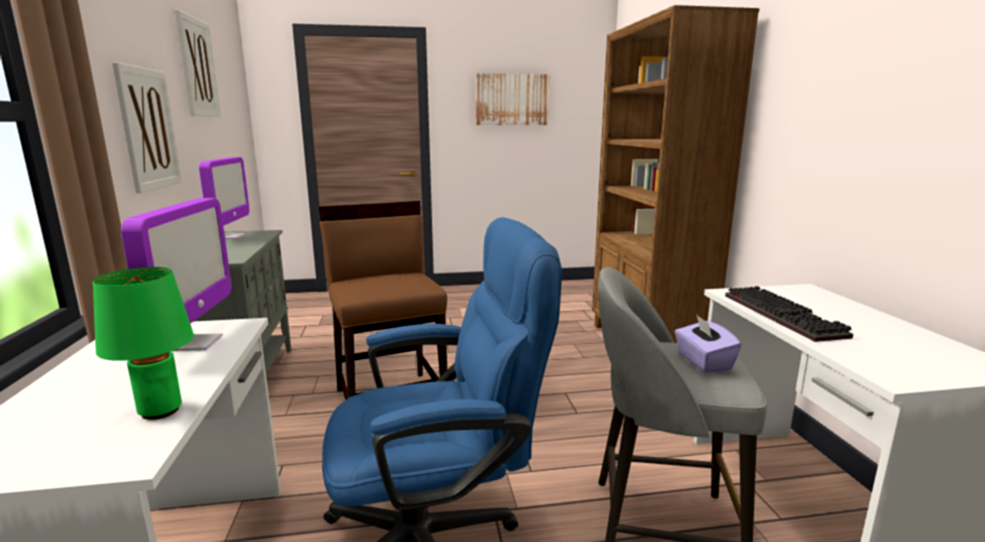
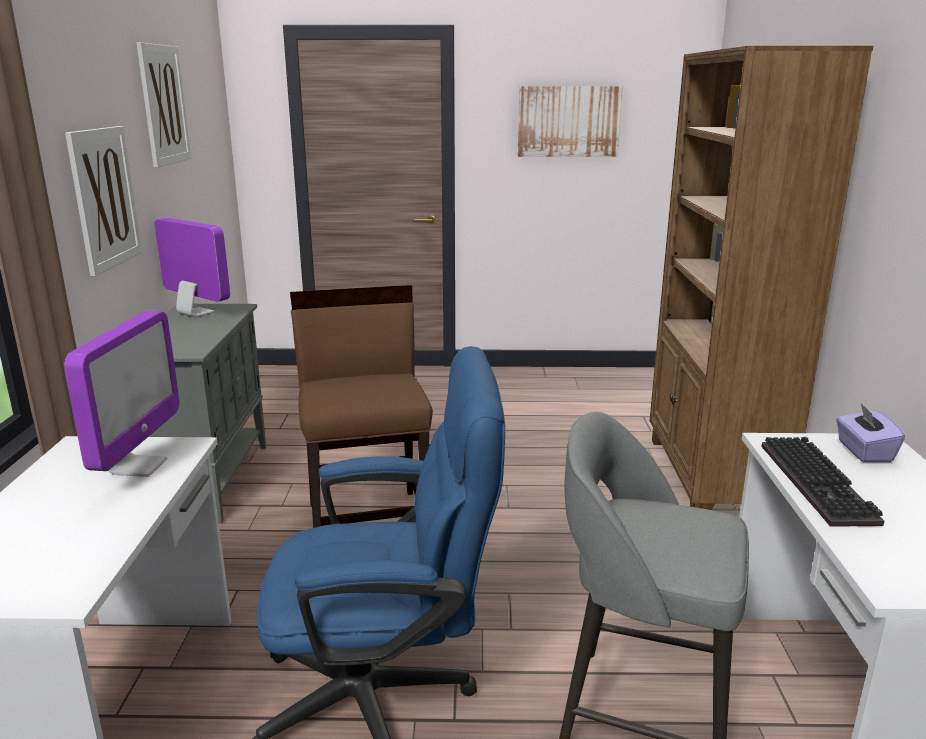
camera: 10 degrees right, 5 degrees up
(161, 411) = (98, 547): green table lamp -> none
(230, 237) = (196, 313): monitor -> monitor turned 60 degrees counterclockwise
(703, 362) = (690, 536): purple tissue box -> purple tissue box (863, 452)

